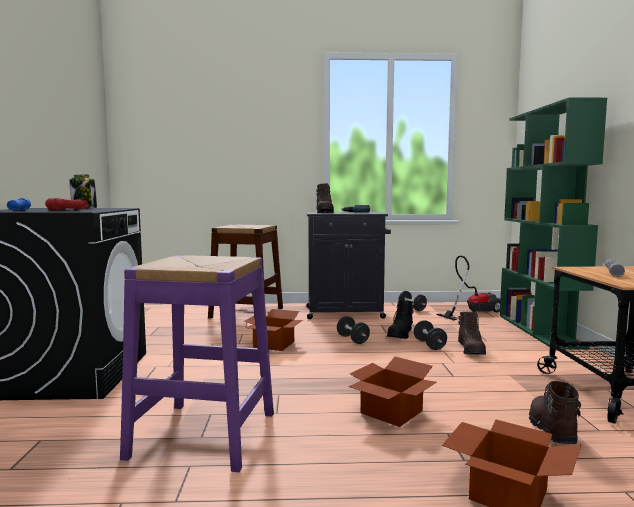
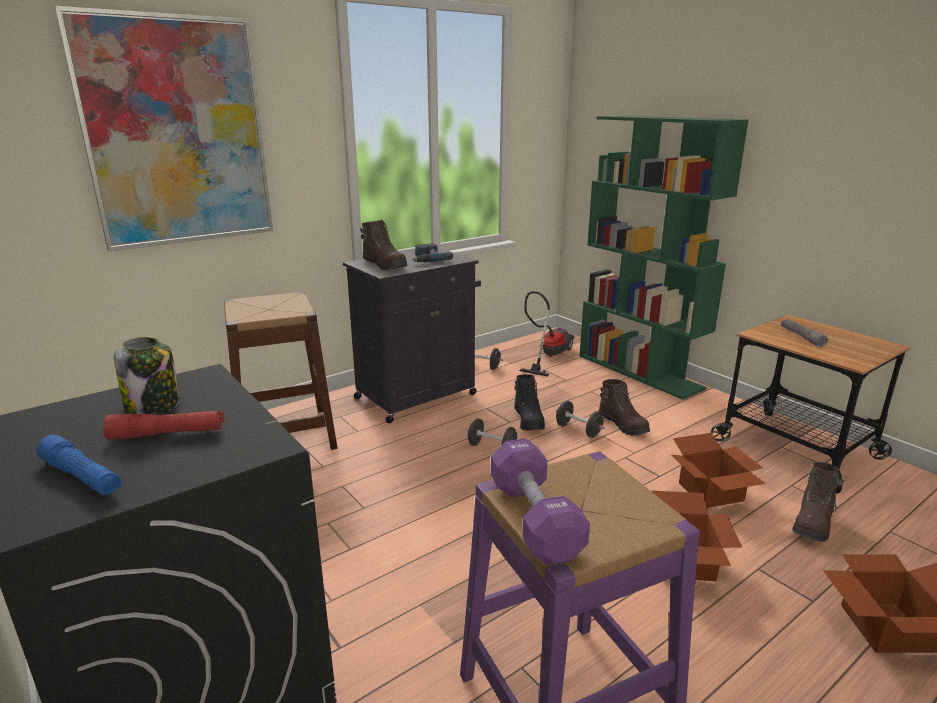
camera: 35 degrees left, 15 degrees up
(166, 261) = (534, 519): none -> purple dumbbell
(224, 131) = (177, 133): none -> picture
(272, 345) = (413, 494): cardboard box -> cardboard box (711, 493)
(551, 429) = (812, 523): brown boot -> brown boot turned 120 degrees counterclockwise

